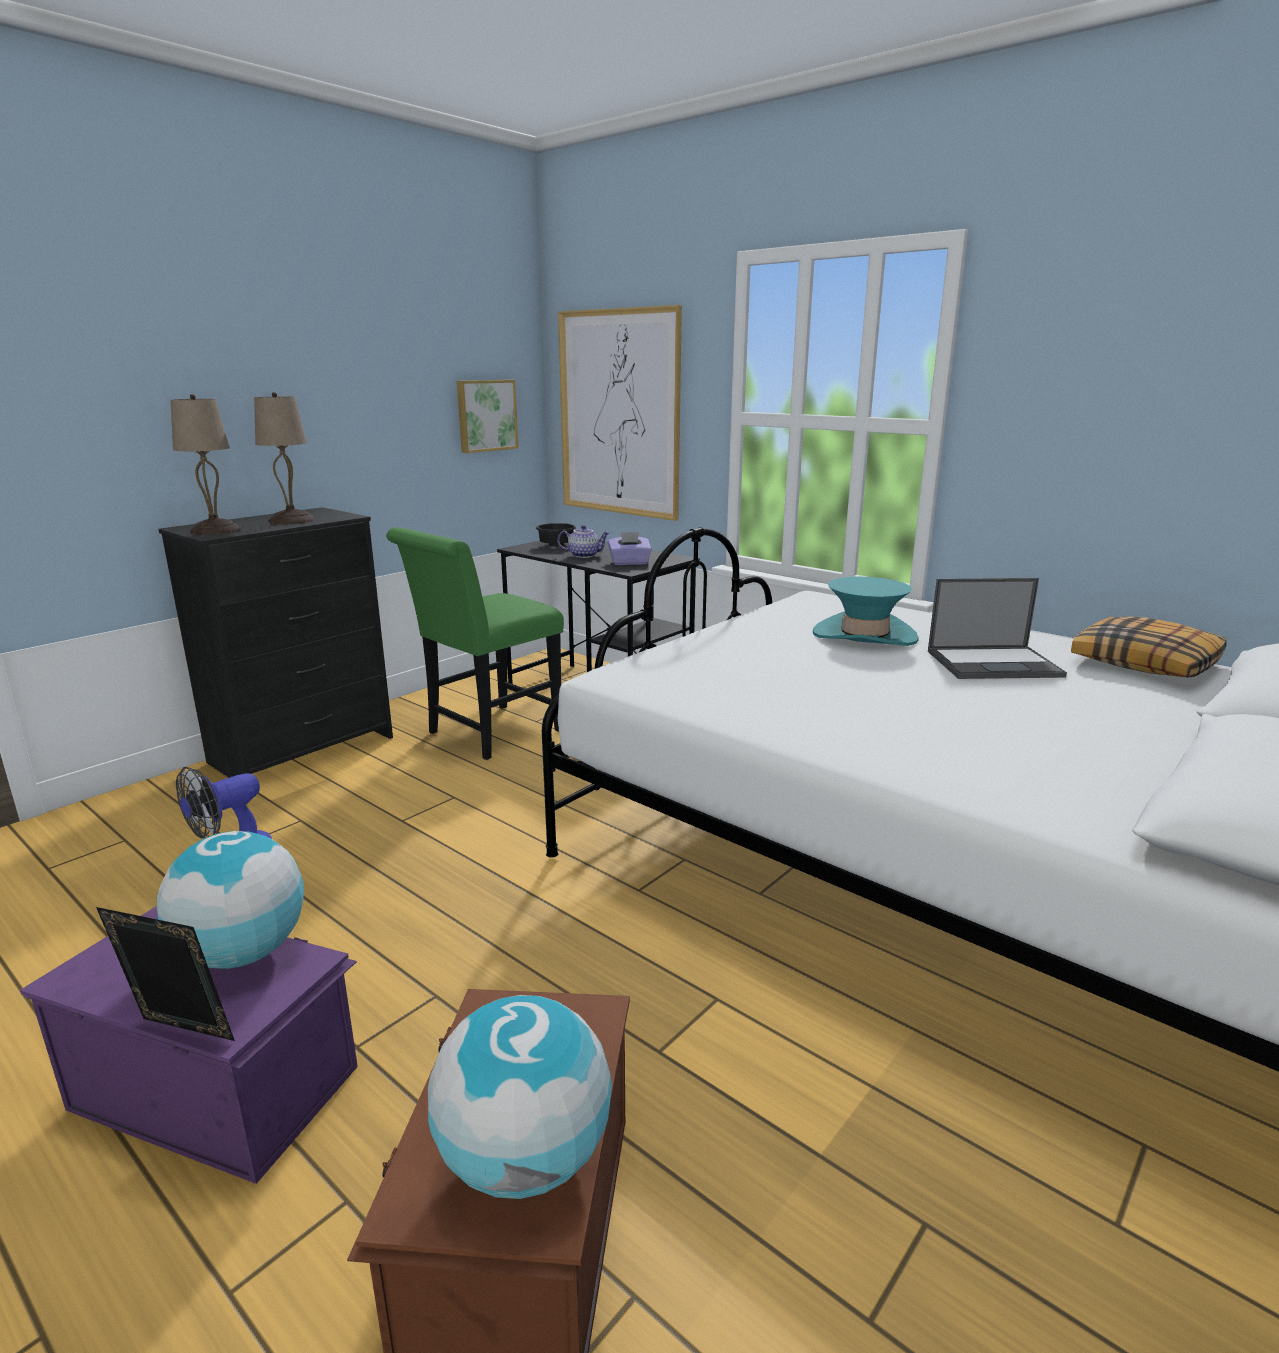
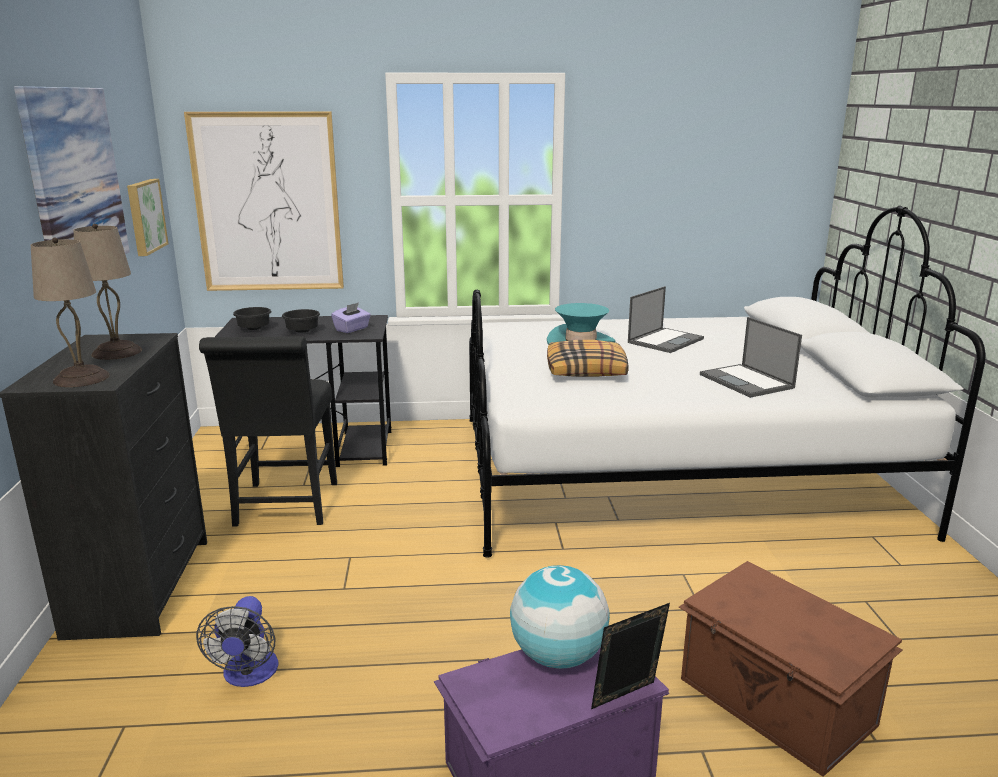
camera: 45 degrees left, 0 degrees up
(353, 364) = (75, 181): none -> picture
(487, 734) = (285, 508): green chair -> black chair
(524, 1159) = (833, 629): globe -> none
(584, 555) = (301, 331): teapot -> black bowl
(981, 747) = (747, 381): none -> laptop
(1145, 664) = (713, 323): pillow -> pillow (587, 370)

